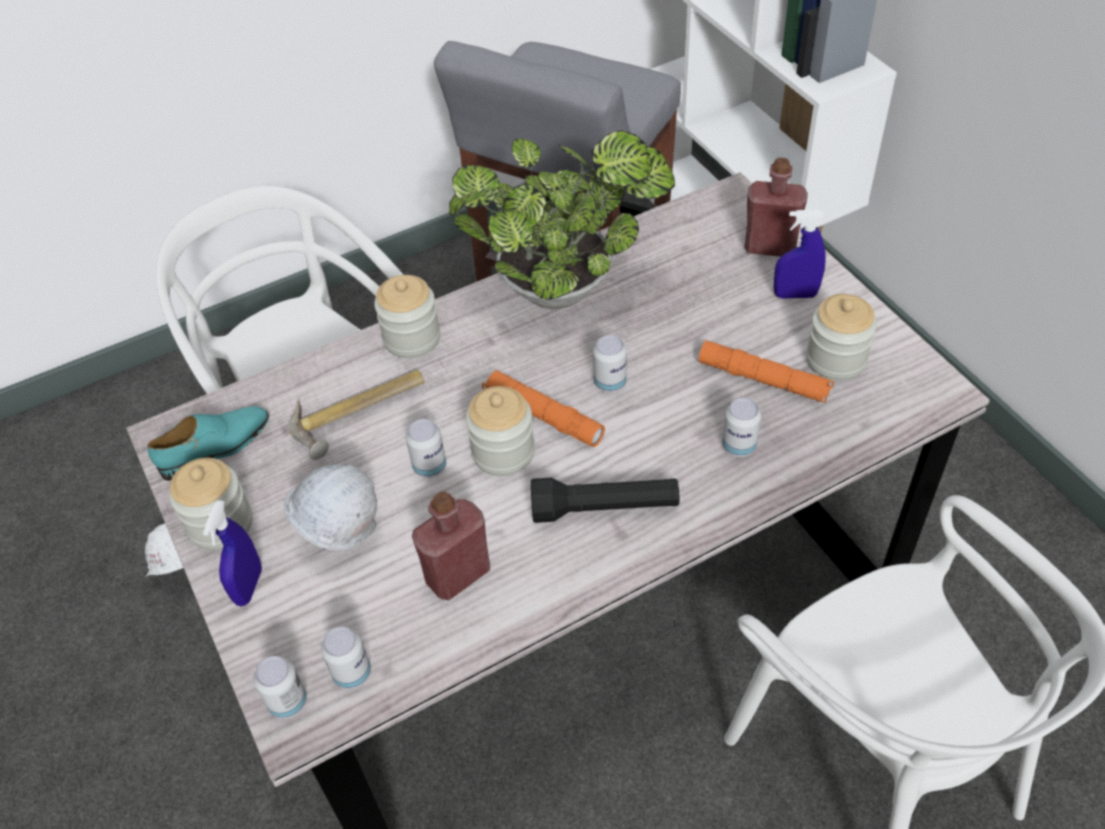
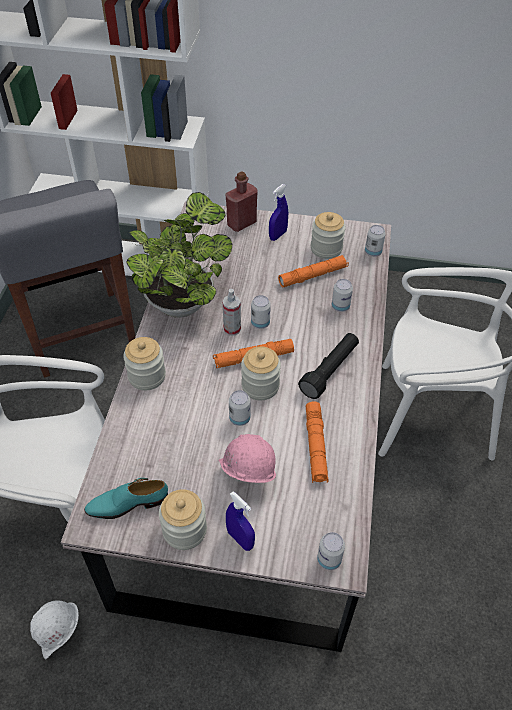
camera: 55 degrees left, 0 degrees up
(216, 448) = (127, 504): turquoise shoe -> turquoise shoe turned 105 degrees counterclockwise
(341, 534) = (246, 479): white hard hat -> pink hard hat
(352, 673) = (335, 522): can -> can (373, 252)
(360, 414) = (174, 426): hammer -> none
(458, 574) = (315, 446): red bottle -> orange flashlight
(569, 362) = (232, 329): none -> spray bottle

